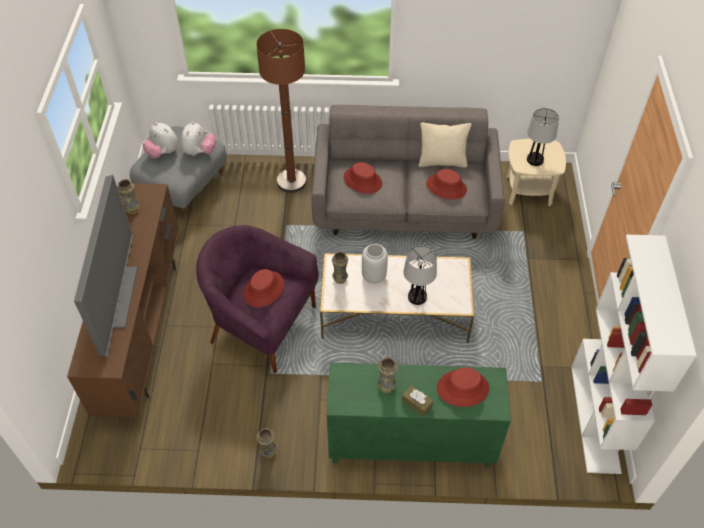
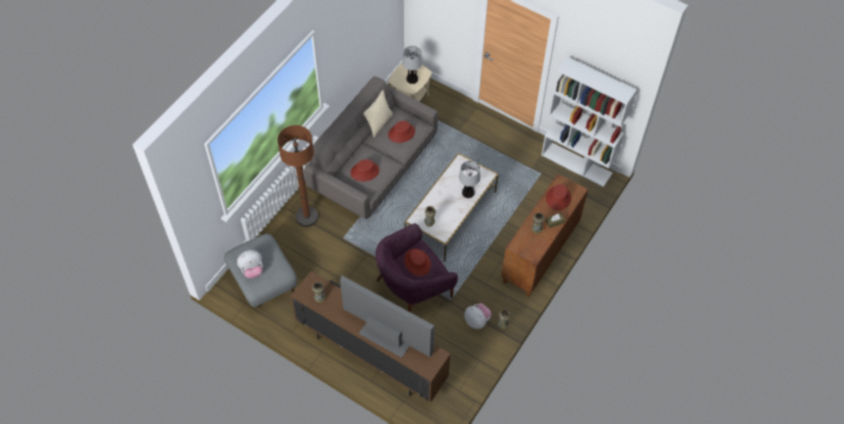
camera: 60 degrees left, 5 degrees up
(199, 152) = (268, 248): plush toy -> plush toy (477, 321)
(374, 277) = (439, 205): grey vase -> none
(410, 444) = (540, 254): green cabinet -> brown cabinet

